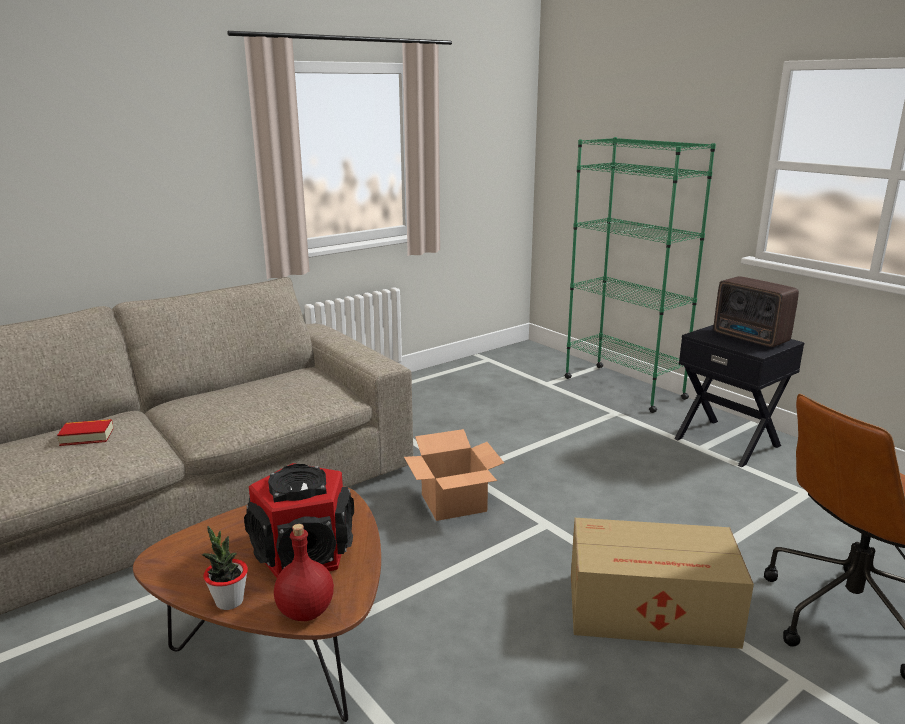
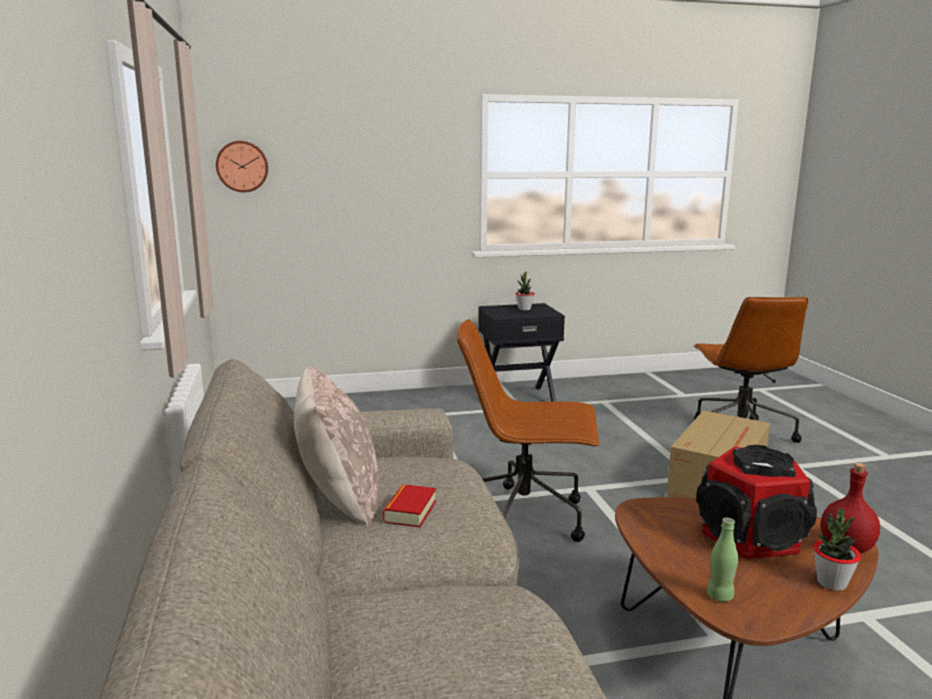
camera: 65 degrees left, 5 degrees down
(87, 437) = (423, 637): book -> book (410, 511)
(192, 544) = (720, 596): none -> green bottle
(252, 382) = (338, 498): none -> beige pillow
(454, 502) = (525, 517): cardboard box -> brown office chair
(562, 138) = (242, 166): none -> wall clock
(623, 388) = (388, 399): green bookcase -> none
(751, 338) = (524, 309): radio -> potted plant

